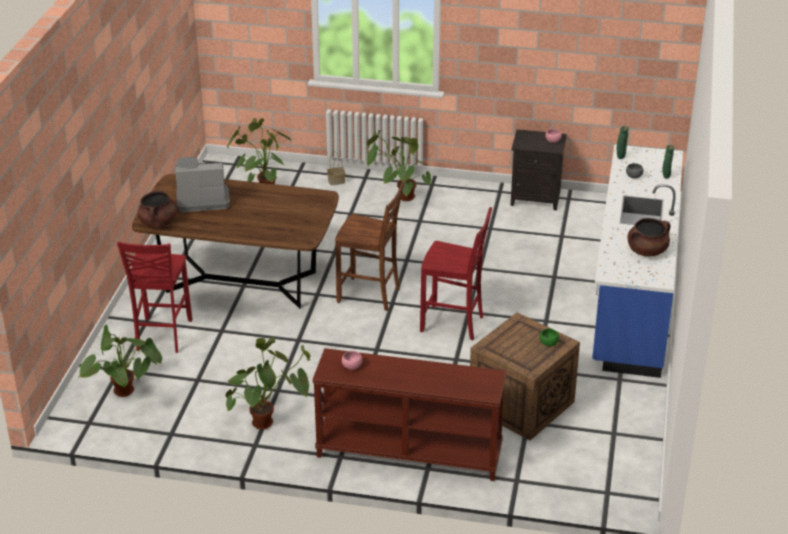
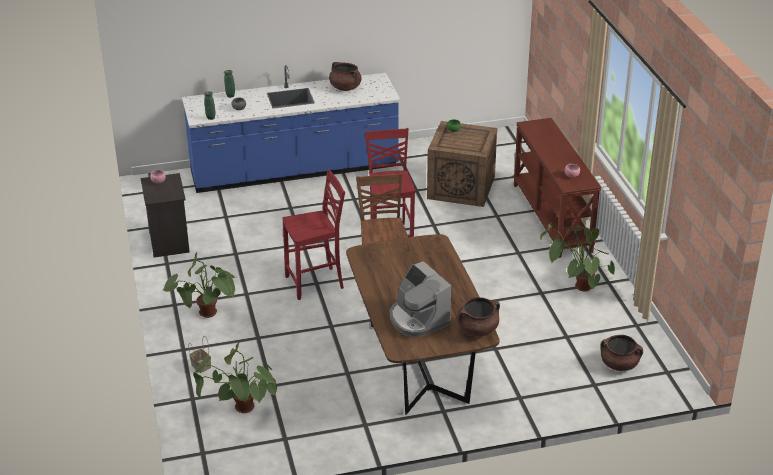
camera: 115 degrees left, 0 degrees up
(128, 397) = (619, 364): potted plant -> brown cooking pot
(162, 336) = (530, 379): red chair -> red chair (316, 283)

